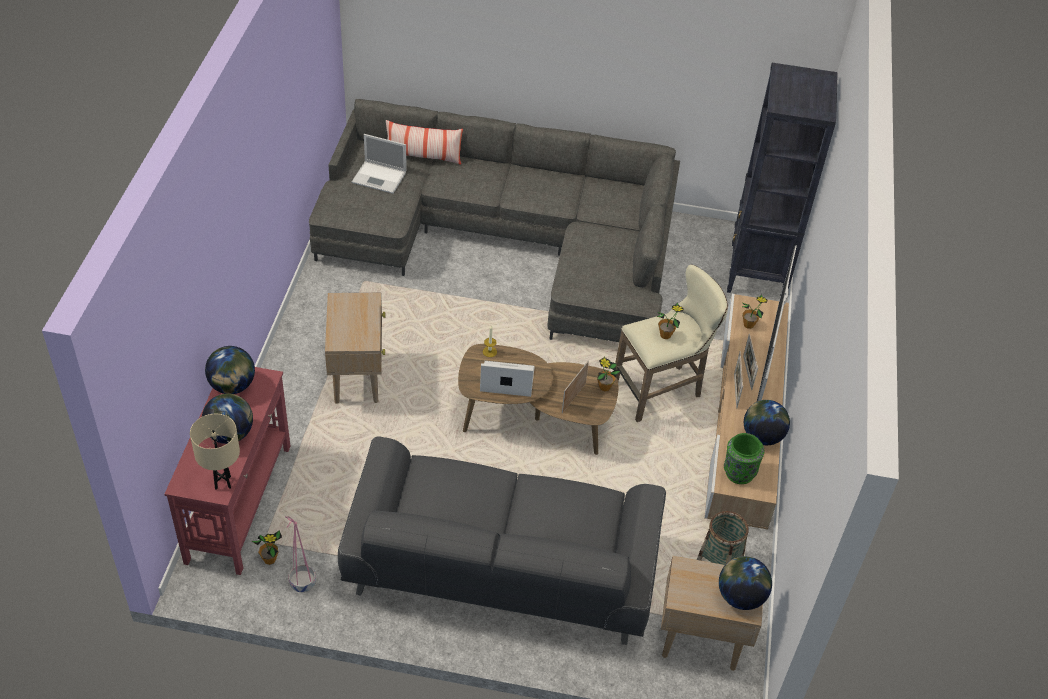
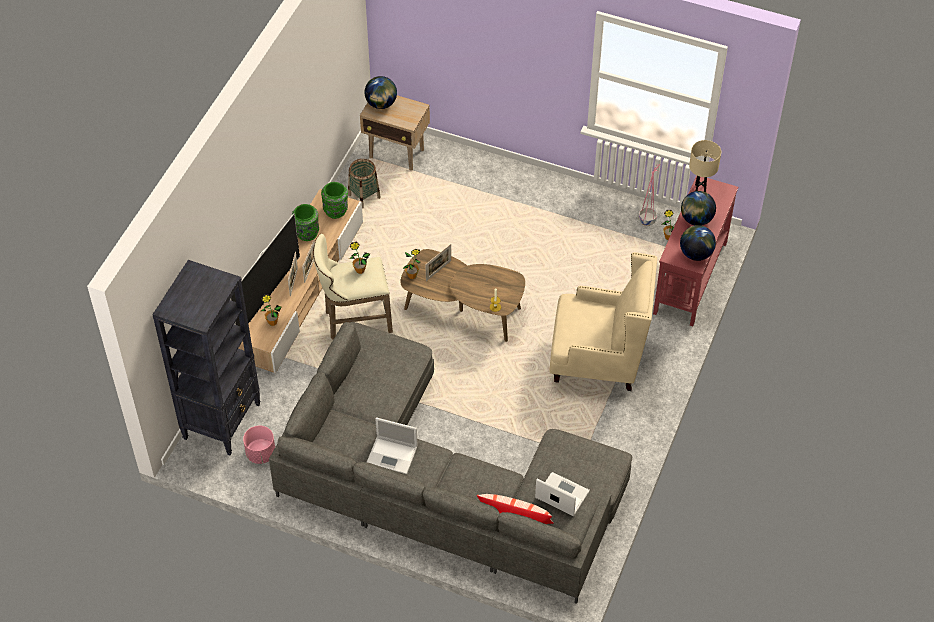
camera: 165 degrees left, 5 degrees up
(357, 379) = (597, 362): beige side table -> beige armchair
(501, 567) = (513, 212): grey sofa -> none
(506, 380) = (488, 282): laptop -> laptop (393, 455)
(702, 248) = (260, 453): none -> pink planter
(762, 436) = (306, 233): globe -> green vase

